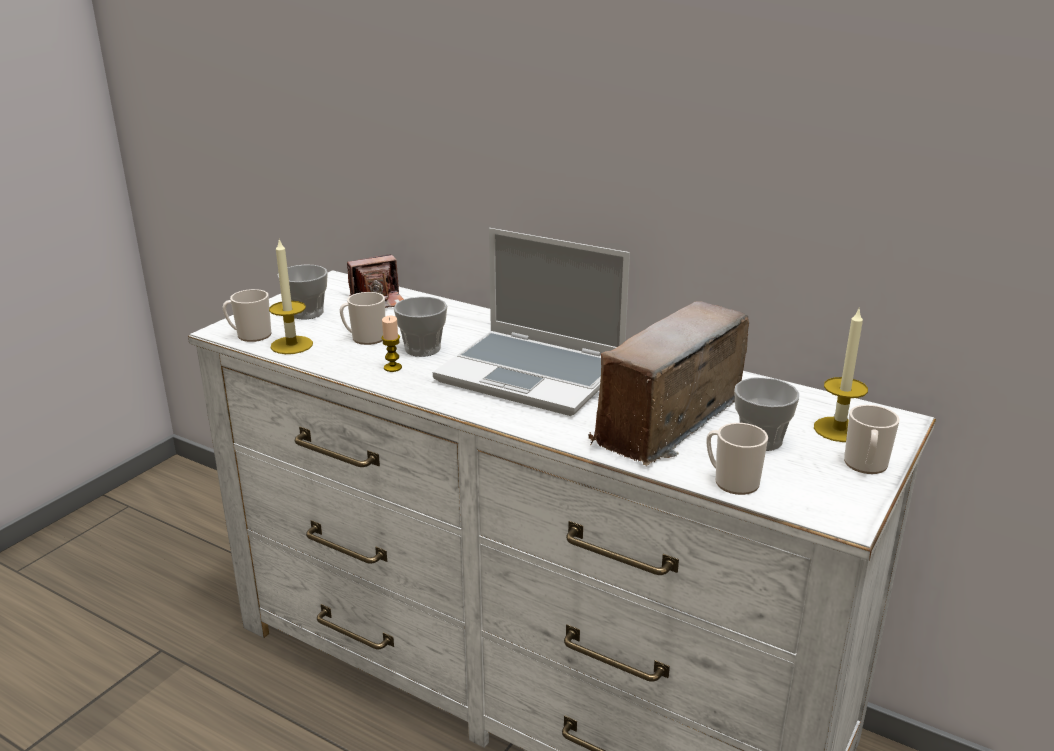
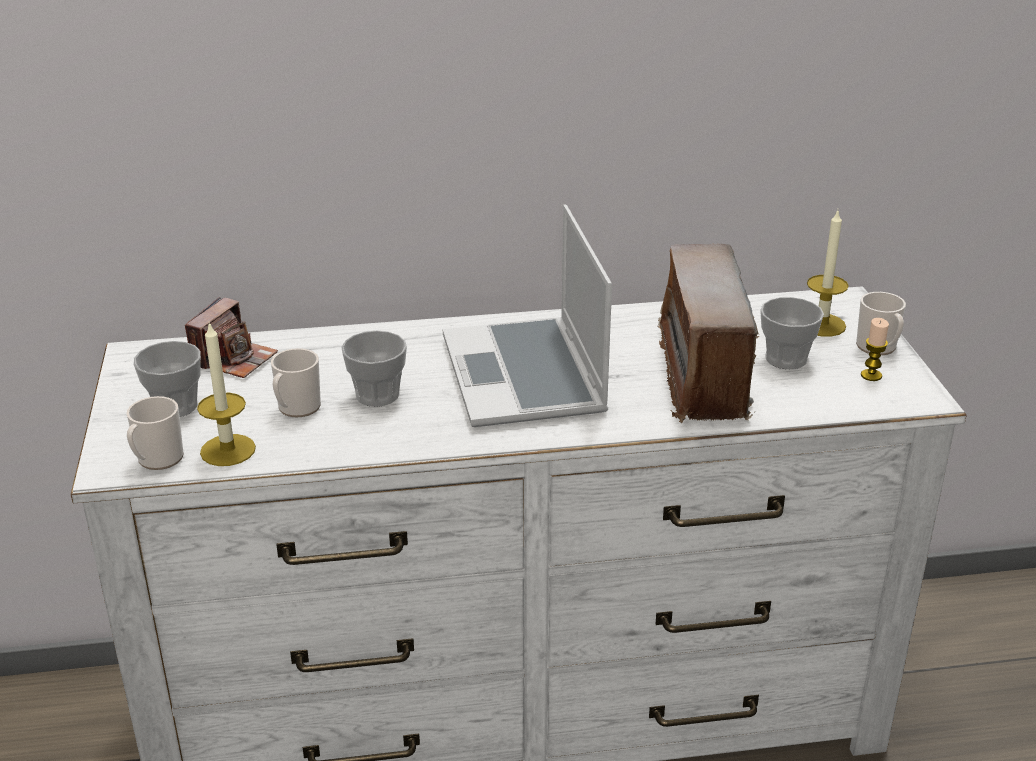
camera: 40 degrees left, 5 degrees up
(392, 368) = (382, 428): candle -> candle (871, 375)
(534, 375) = (526, 377): laptop -> laptop turned 90 degrees clockwise
(731, 481) = (818, 404): mug -> none

